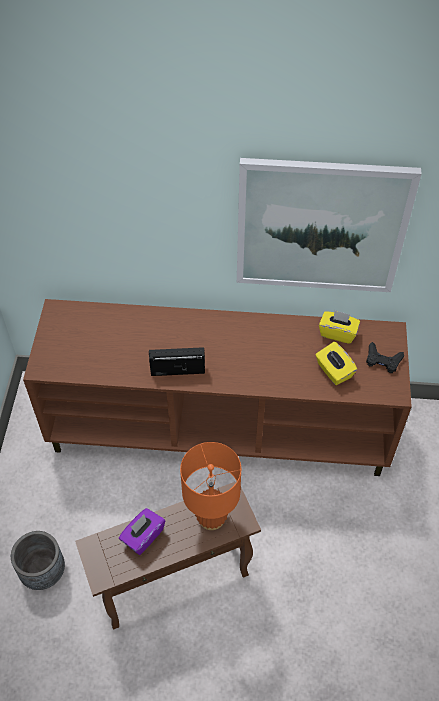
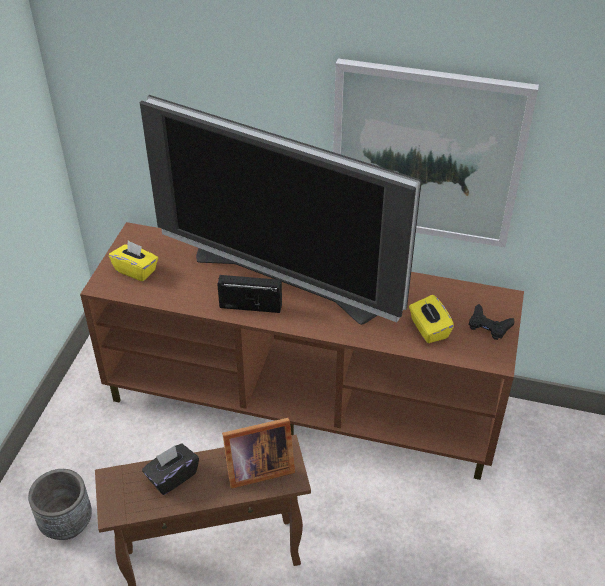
camera: 10 degrees right, 10 degrees down
(143, 536) = (172, 477): purple tissue box -> black tissue box
(202, 340) = (285, 281): none -> television
(211, 517) = (256, 468): orange table lamp -> picture frame
(337, 333) = (441, 292): yellow tissue box -> yellow tissue box (136, 270)

